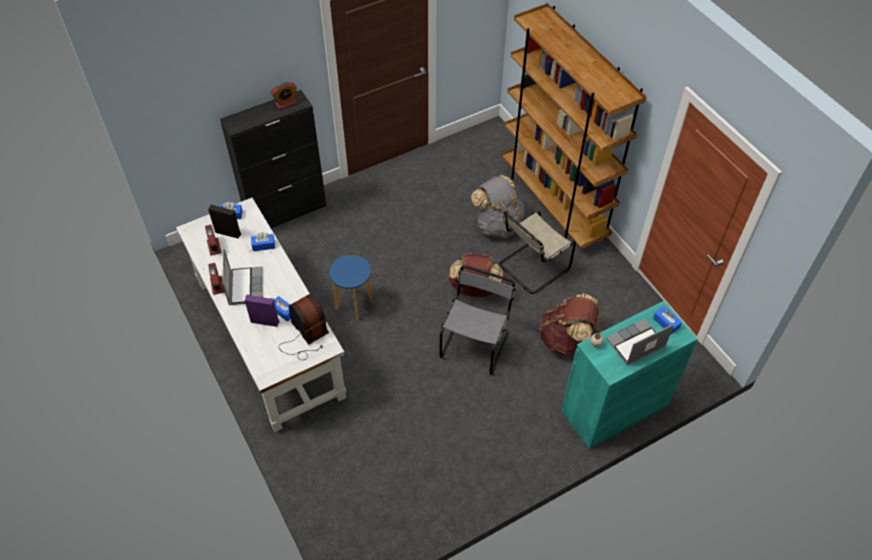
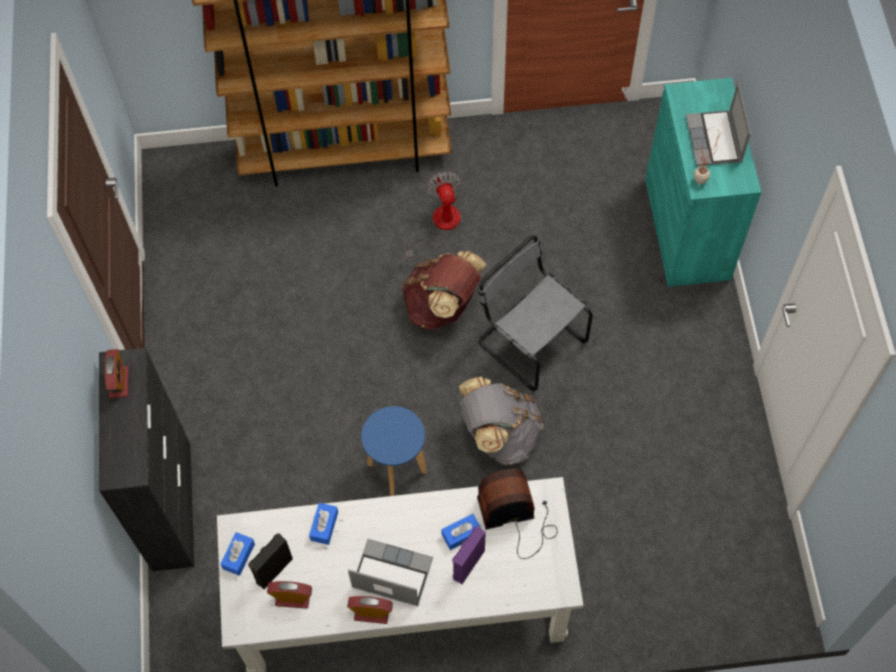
camera: 65 degrees left, 10 degrees up
(498, 225) = (346, 234): grey backpack -> grey backpack (499, 435)
(532, 268) = (440, 226): beige chair -> fan
(565, 338) = (568, 236): brown backpack -> none
(666, 323) = (698, 97): blue tissue box -> none

